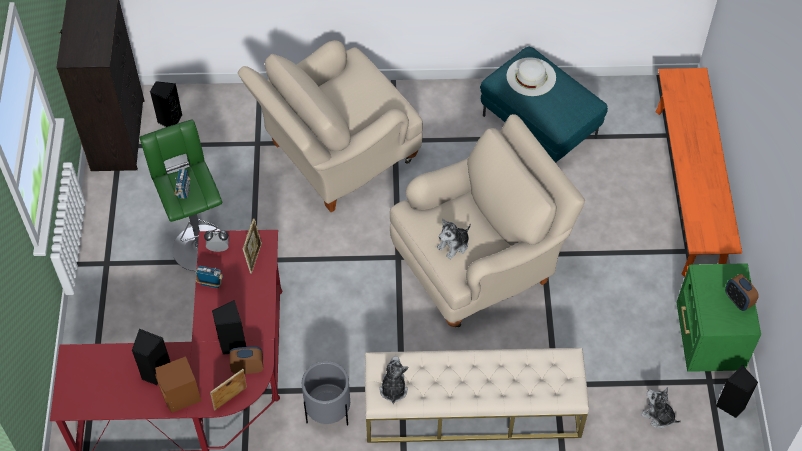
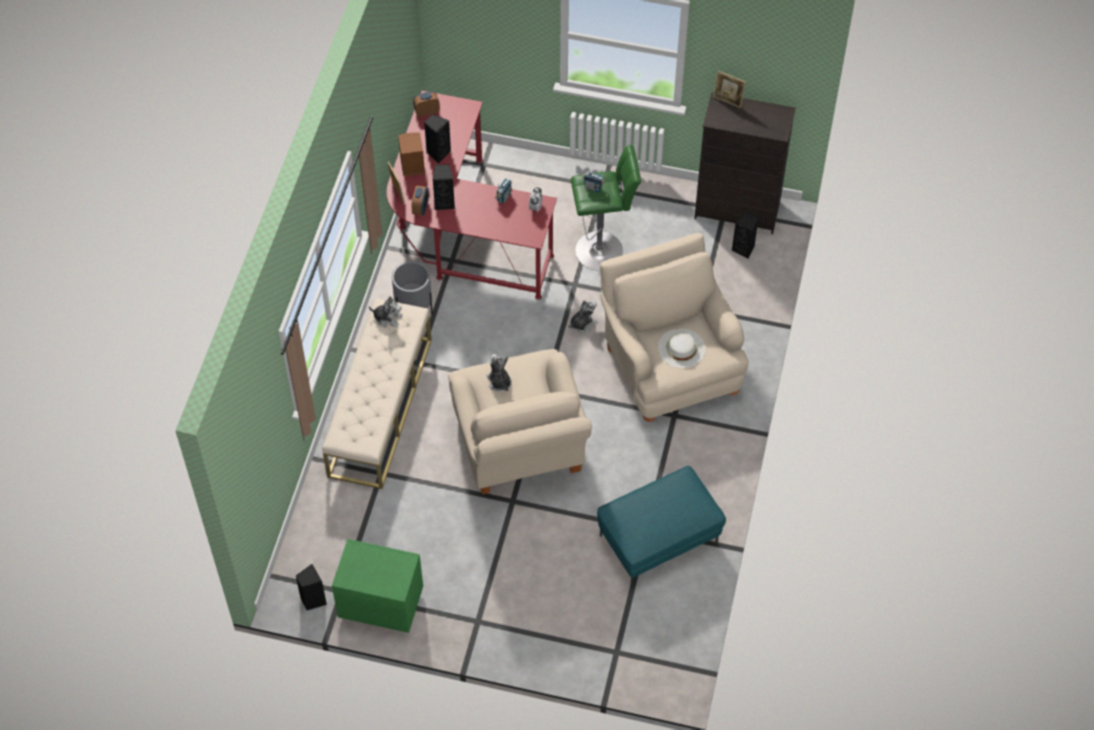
camera: 105 degrees right, 0 degrees up
(254, 257) = (519, 228): picture frame -> picture frame (728, 101)
(531, 76) = (677, 500): white hat -> white hat (681, 348)
(658, 416) = (324, 540): plush toy -> plush toy (582, 323)
(688, 189) = (546, 646): orange bench -> none
(738, 300) = (370, 579): alarm clock -> alarm clock (427, 112)

